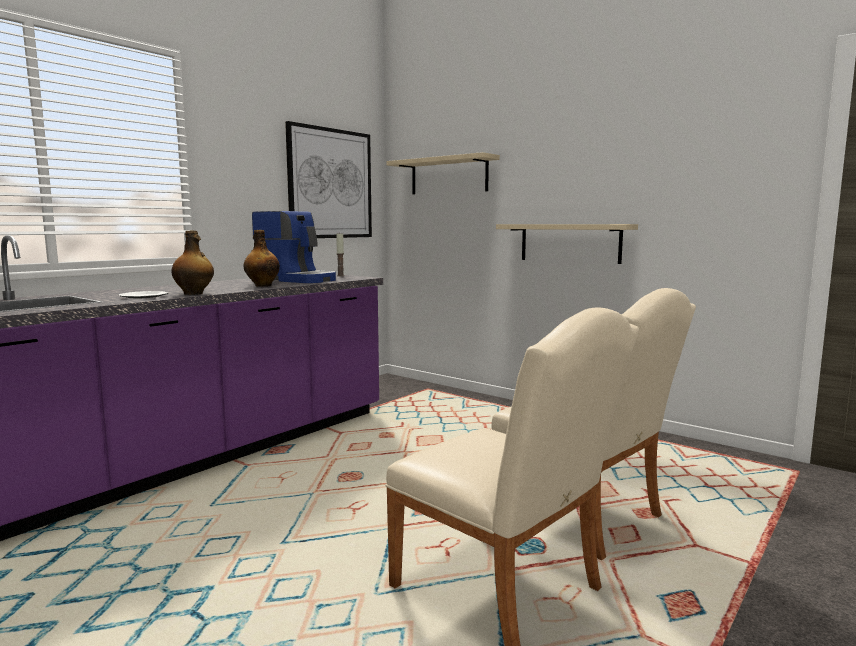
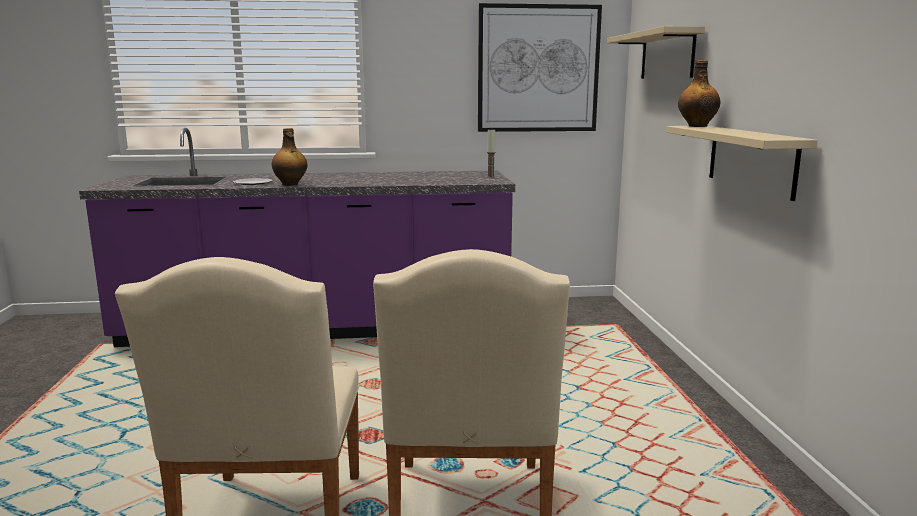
camera: 45 degrees right, 5 degrees up
(262, 285) = (371, 182): bottle -> bottle (697, 126)
(297, 279) = (430, 178): coffee machine -> none

